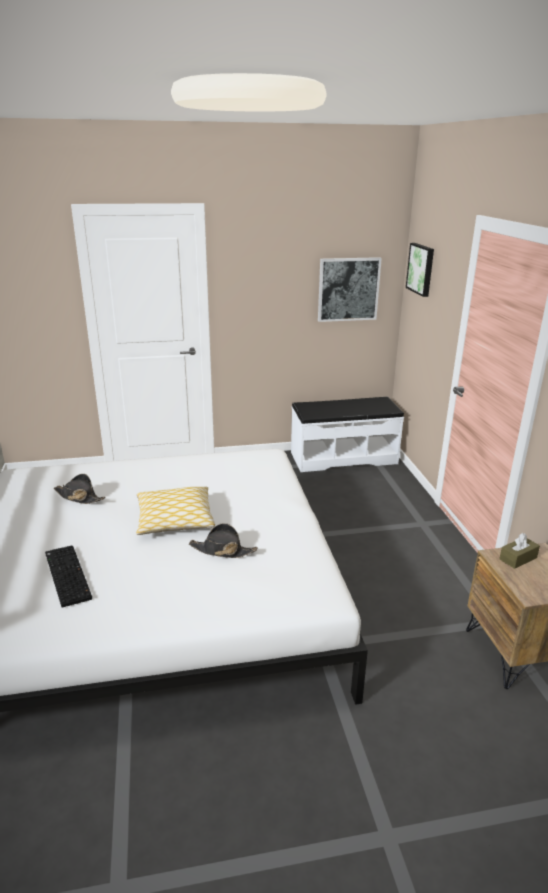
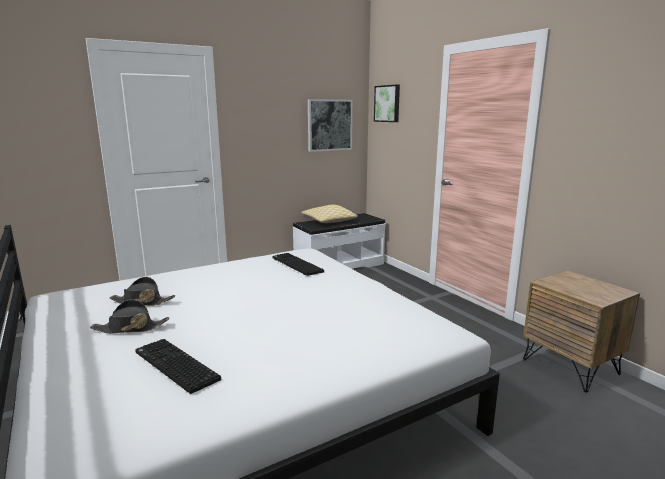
camera: 20 degrees left, 10 degrees down
(175, 520) = (258, 304): pillow -> pillow (329, 221)
(222, 550) = (324, 317): black hat -> black hat (130, 328)
(244, 473) = (295, 265): none -> keyboard
(518, 558) = (562, 281): brown tissue box -> none

